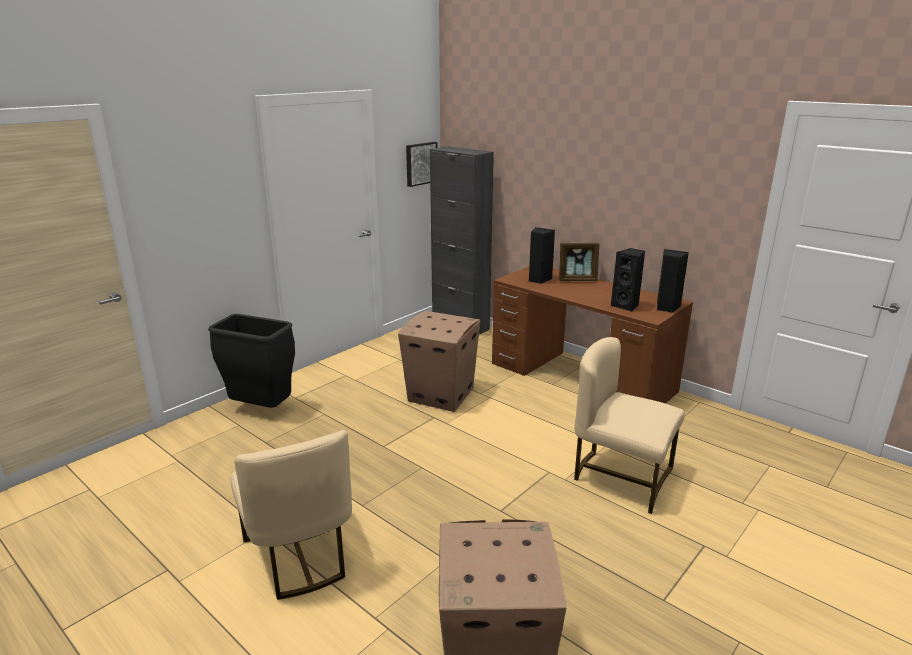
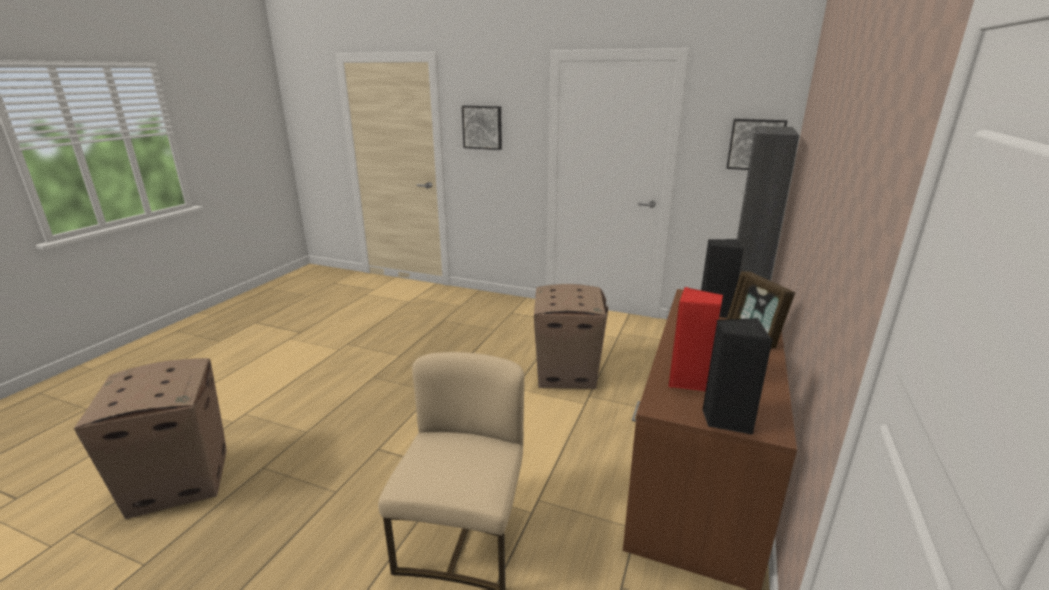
camera: 70 degrees right, 0 degrees up
(186, 196) = (482, 127): none -> picture
(262, 409) = (486, 306): black trash can -> none
(299, 556) = (312, 368): beige chair -> none
(626, 306) = (688, 381): black speaker -> red speaker

